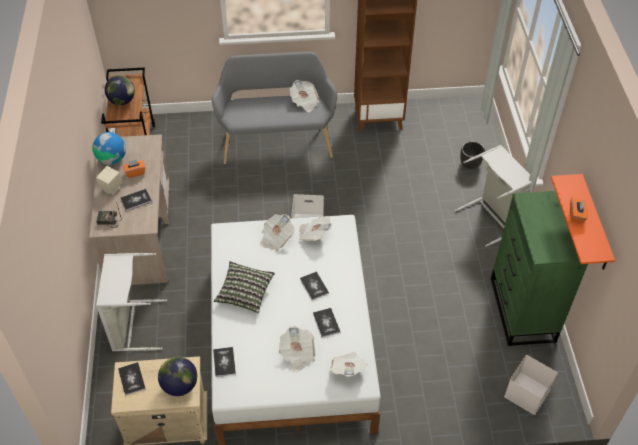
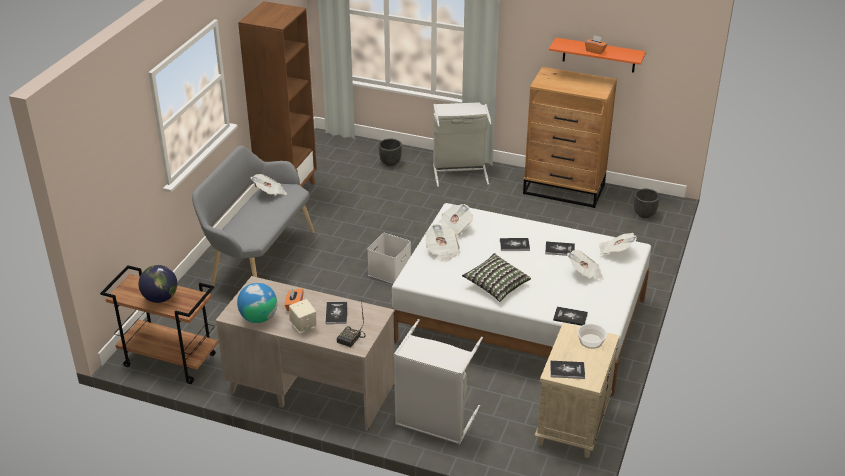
camera: 65 degrees left, 15 degrees down
(180, 385) = (590, 341): globe -> bowl
(522, 310) = (564, 190): green dresser -> brown dresser
(527, 394) = (644, 214): white storage box -> black planter

